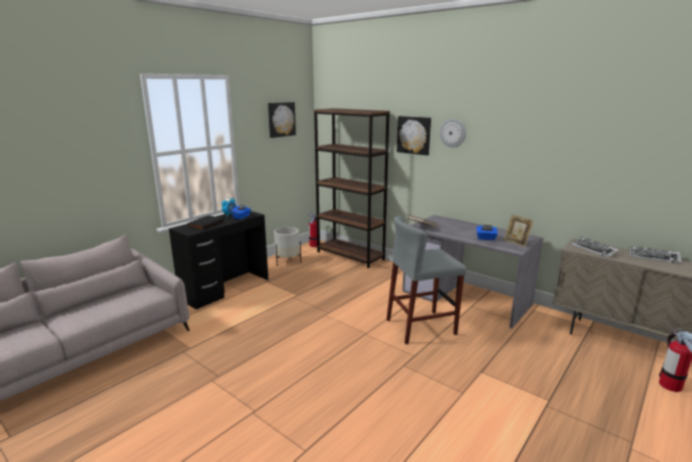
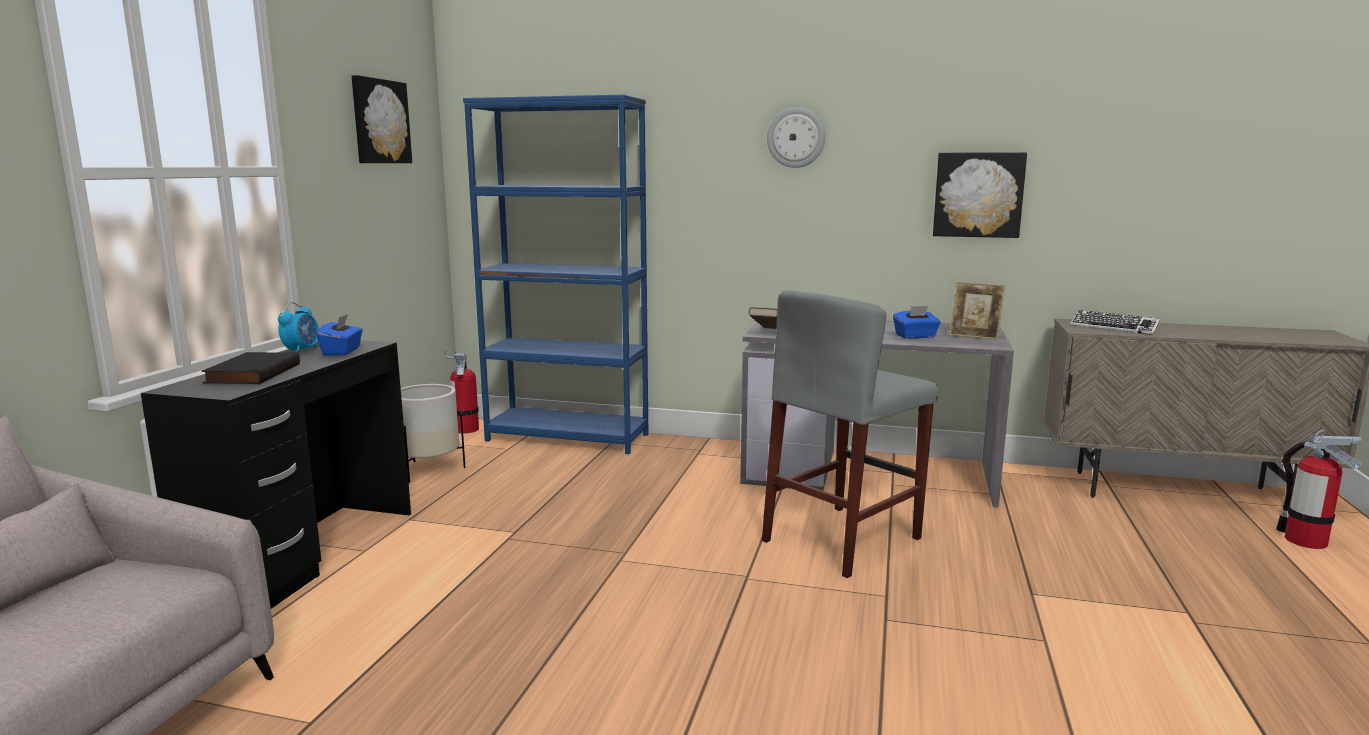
camera: 25 degrees left, 5 degrees down
(350, 255) = (568, 437): brown bookcase -> blue bookcase
(414, 135) = (706, 149): picture -> picture (978, 195)
(653, 257) = (1206, 327): keyboard -> none

